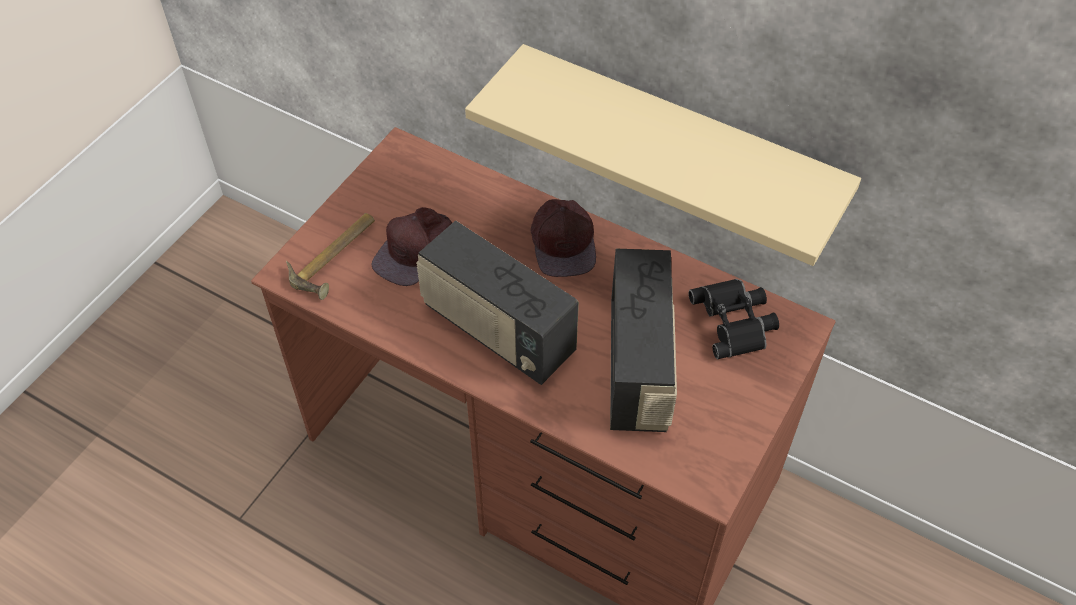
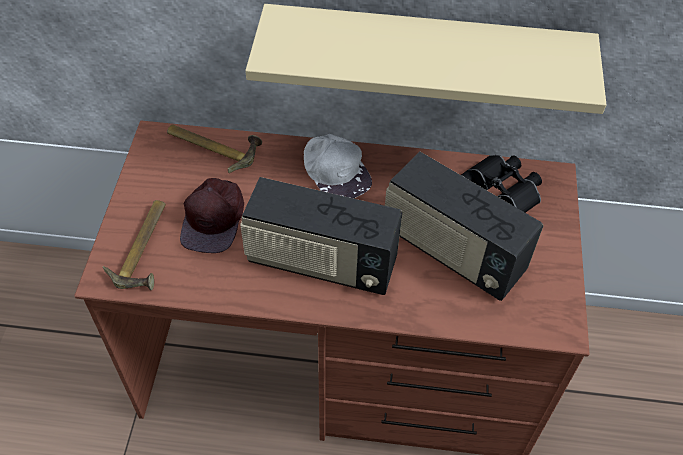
camera: 25 degrees left, 0 degrees up
(452, 176) = (213, 146): none -> hammer
(564, 241) = (336, 170): brown cap -> white cap
(639, 367) = (452, 251): radio -> radio turned 150 degrees clockwise

